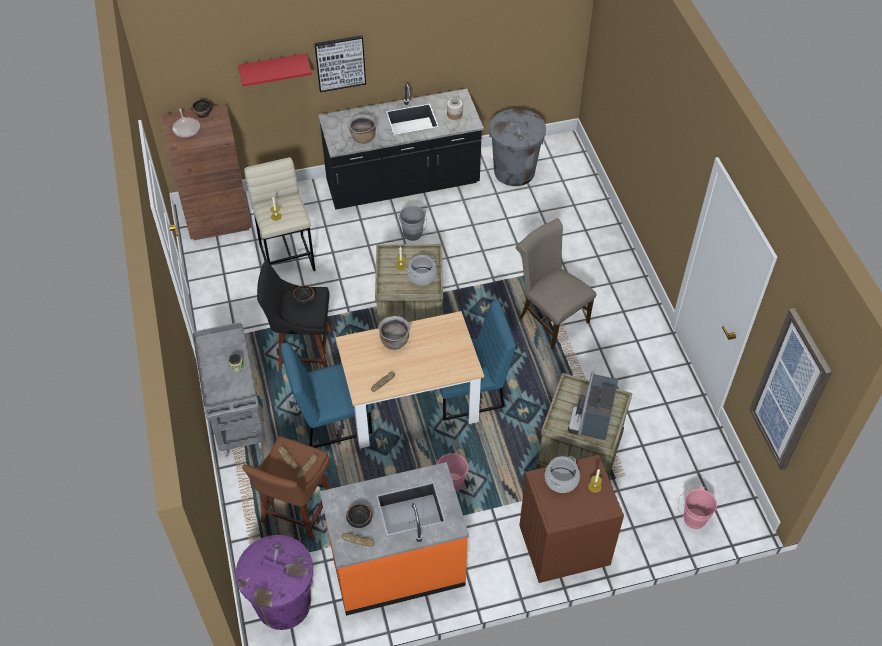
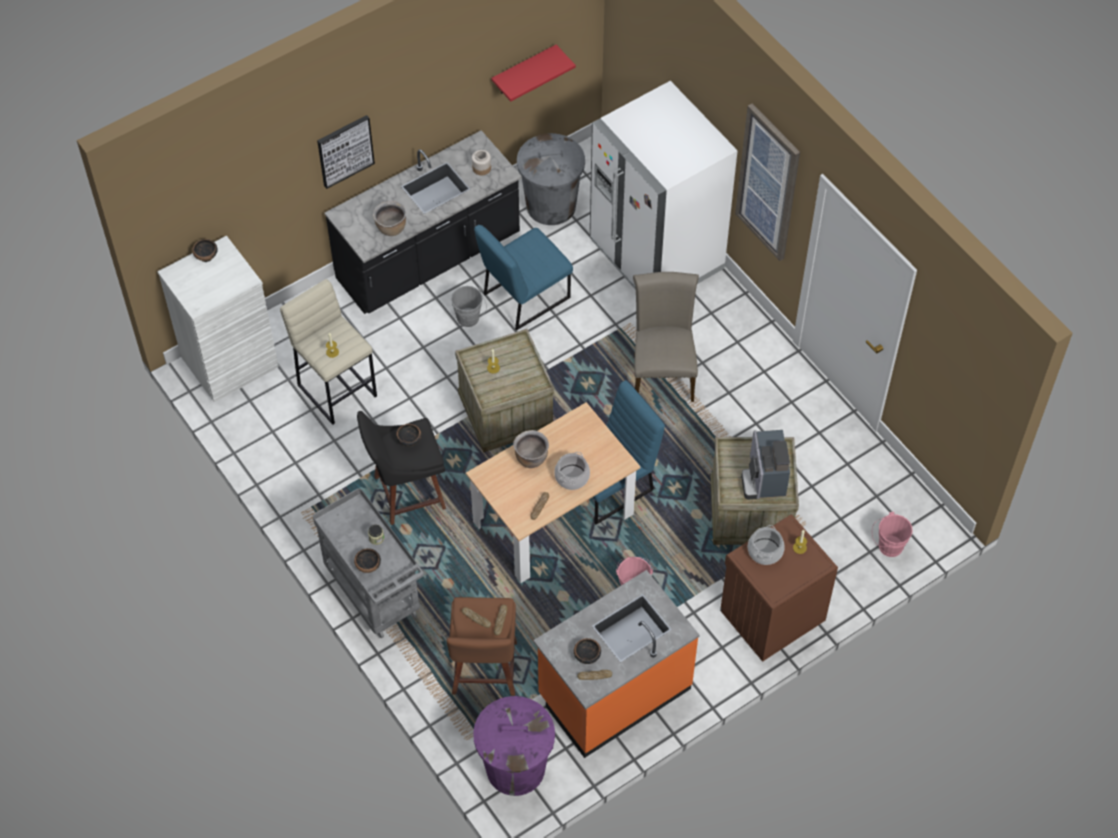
camera: 20 degrees left, 5 degrees up
(186, 128) = (197, 280): frying pan -> none
(218, 217) = (230, 364): brown dresser -> white dresser
(219, 386) = (368, 565): none -> bowl
(273, 69) = (275, 181): red shelf -> red shelf (524, 70)
(332, 419) = (476, 561): blue chair -> blue chair (524, 296)
(422, 276) = (521, 373): cooking pot -> cooking pot (571, 477)
(550, 318) = (662, 373): beige chair -> beige chair turned 60 degrees clockwise
(582, 228) = (656, 255): none -> white fridge
(790, 391) = (960, 395): picture -> picture (768, 182)

